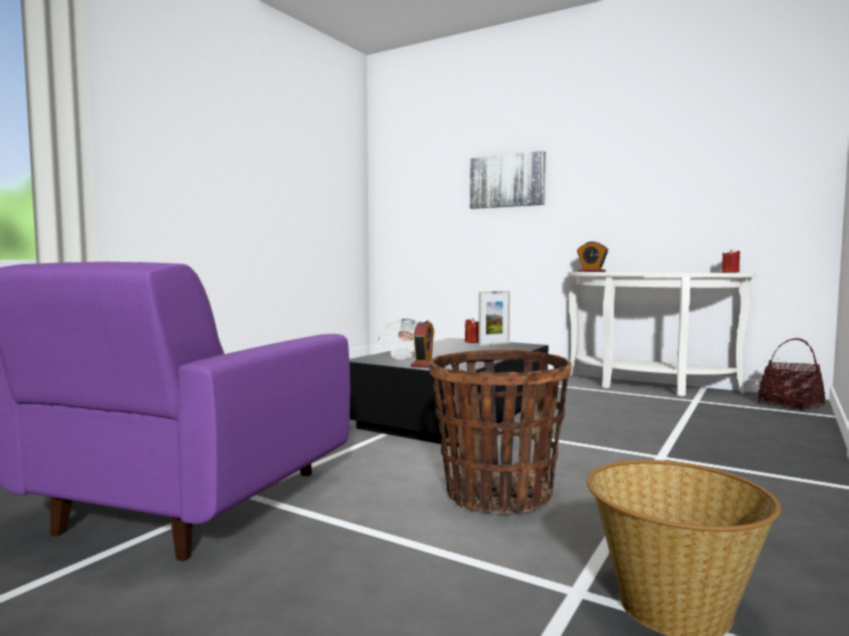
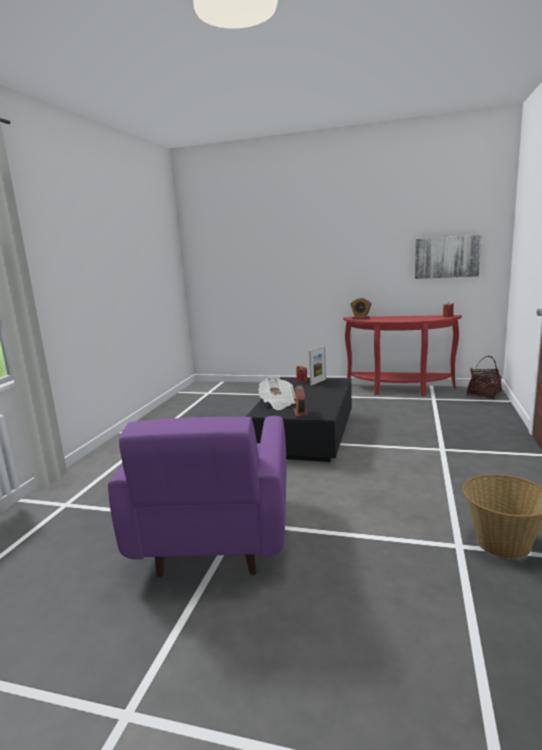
camera: 15 degrees left, 10 degrees up
(497, 495) = (379, 494): basket -> none
(507, 181) = (295, 253): picture -> picture (446, 257)
(646, 387) = (399, 390): white console table -> red console table

